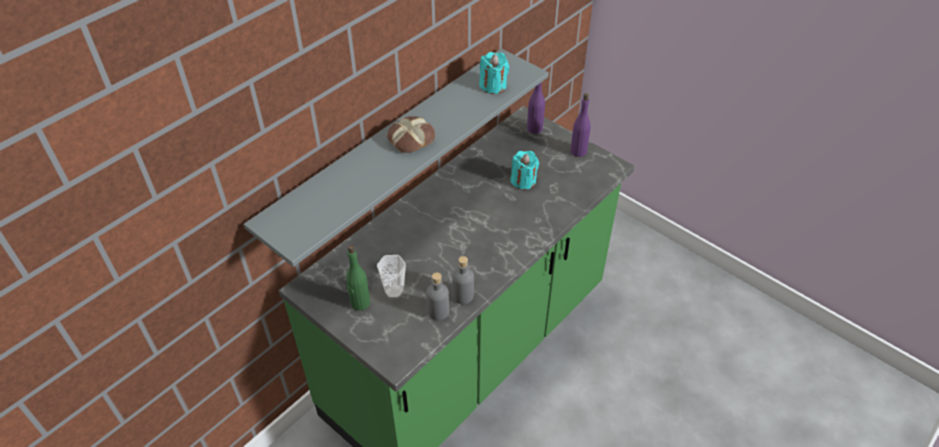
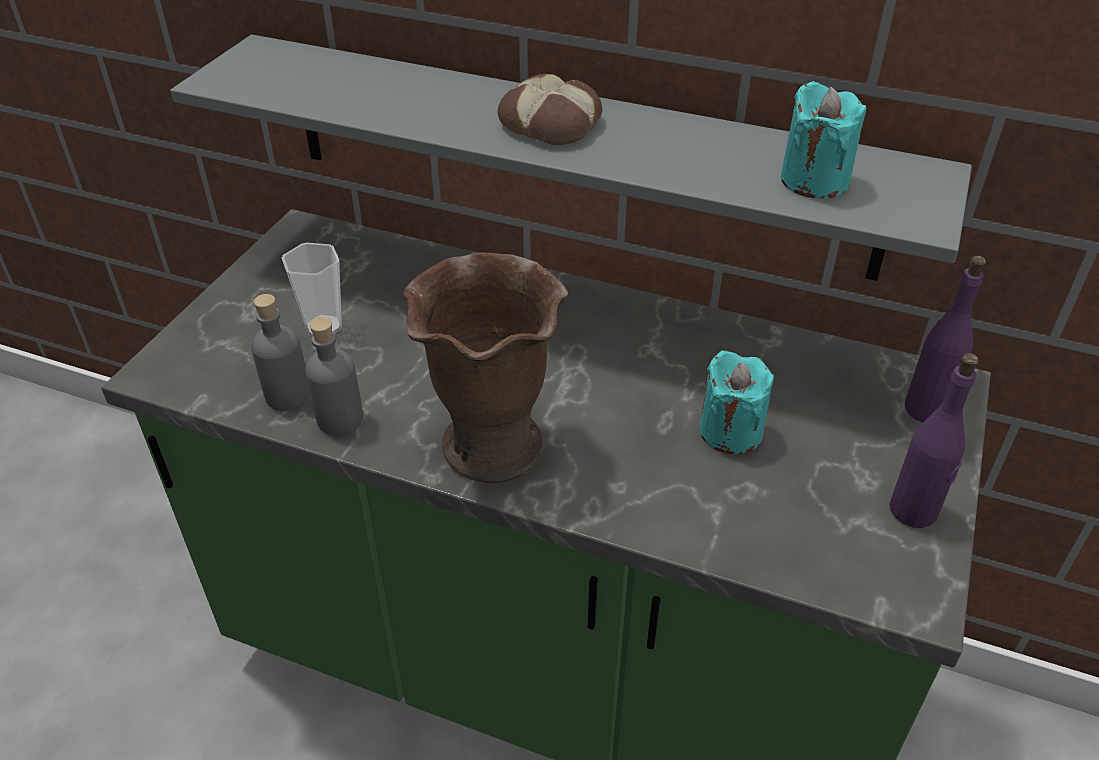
camera: 70 degrees right, 5 degrees down
(360, 303) = (285, 295): green bottle -> none
(501, 250) = (492, 445): none -> brown vase

